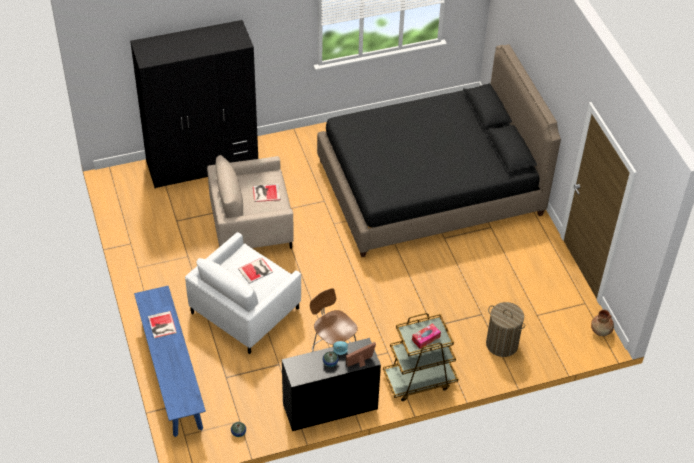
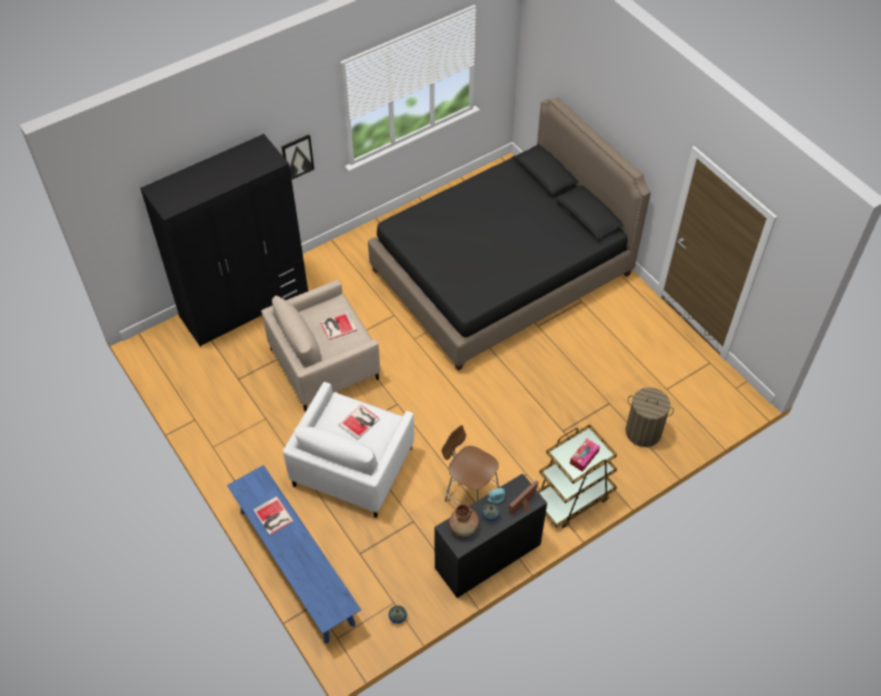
camera: 15 degrees left, 5 degrees up
(270, 47) = (297, 157): none -> picture
(601, 331) = (738, 389): brown vase -> brown vase (464, 527)

